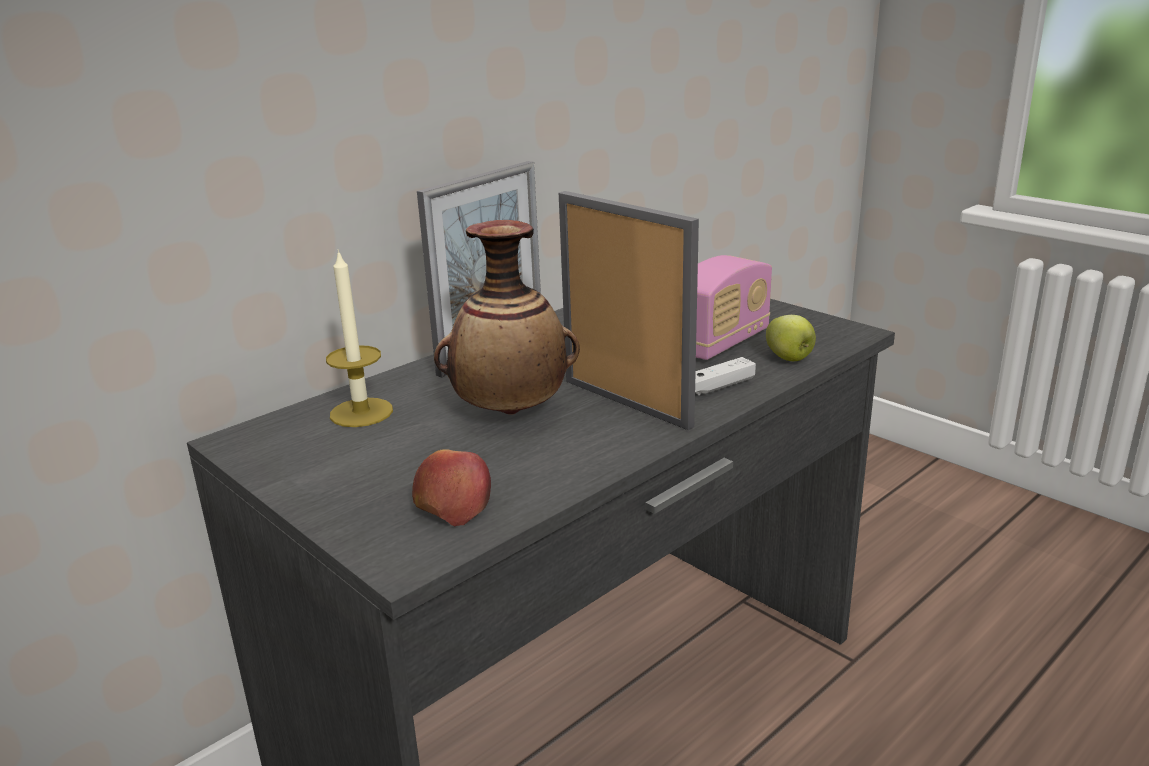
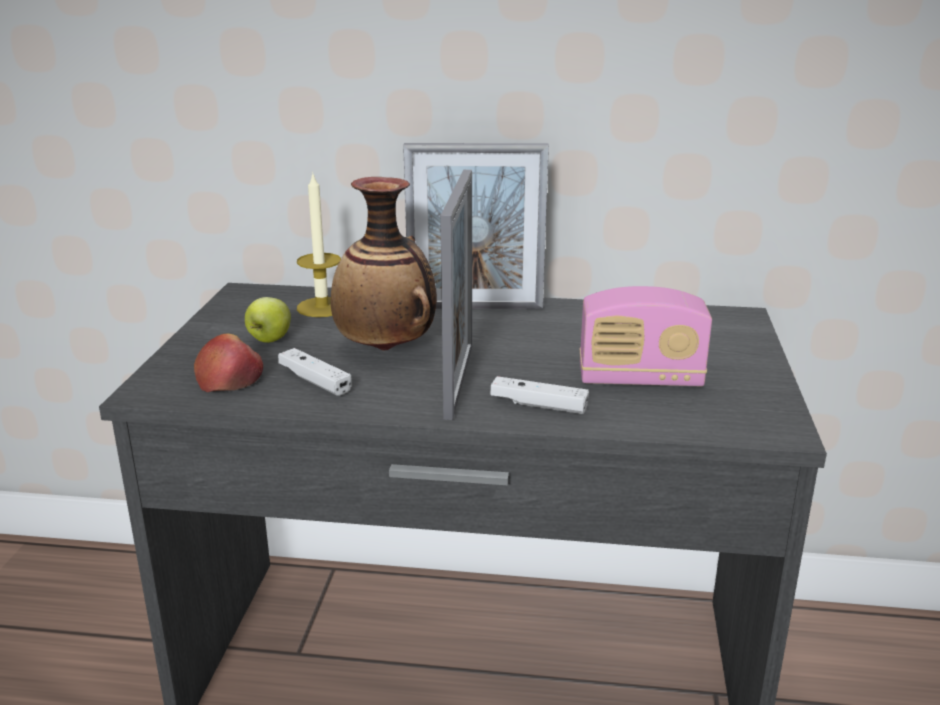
camera: 50 degrees right, 0 degrees up
(527, 462) = (315, 381): none -> white game controller
(790, 359) = (657, 419): apple -> apple (269, 340)

